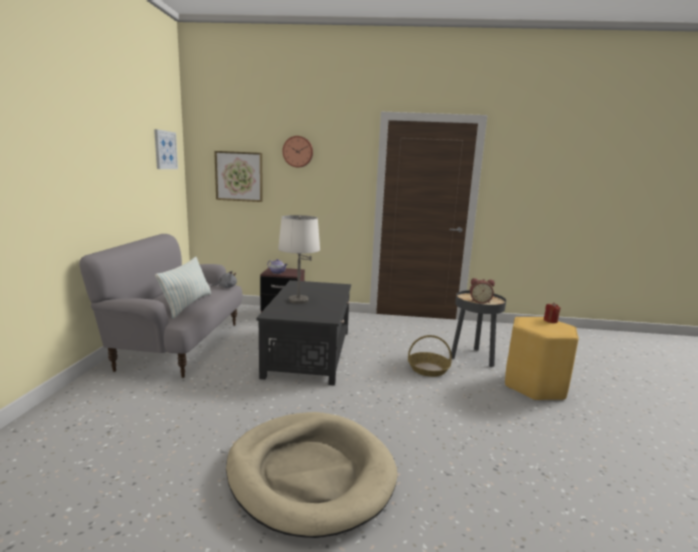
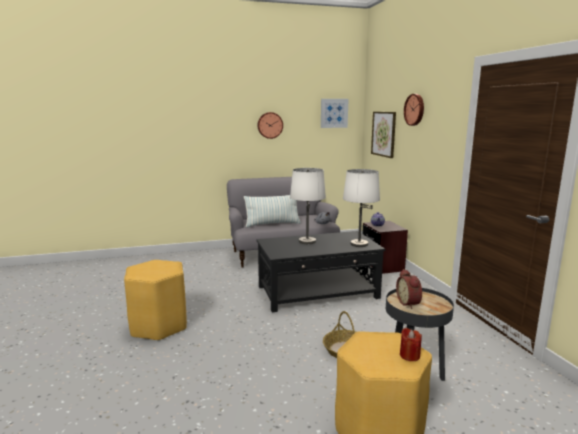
camera: 70 degrees right, 0 degrees up
(112, 164) = (270, 125): none -> wall clock
(310, 473) = (159, 326): beige dog bed -> yellow stool
(331, 288) = (359, 244): none -> white table lamp

